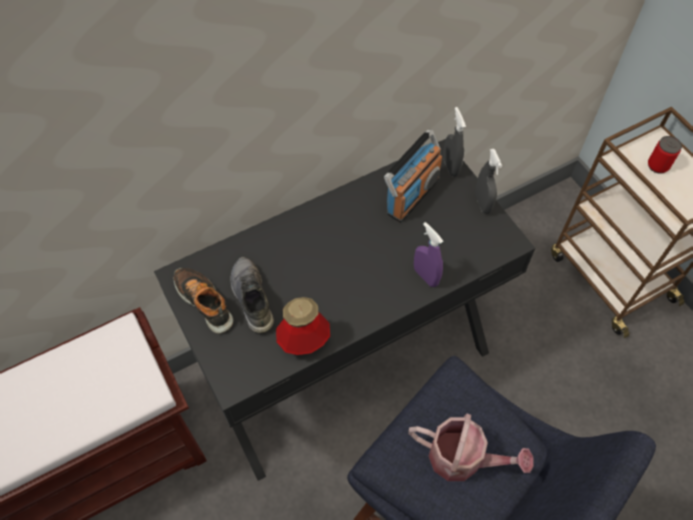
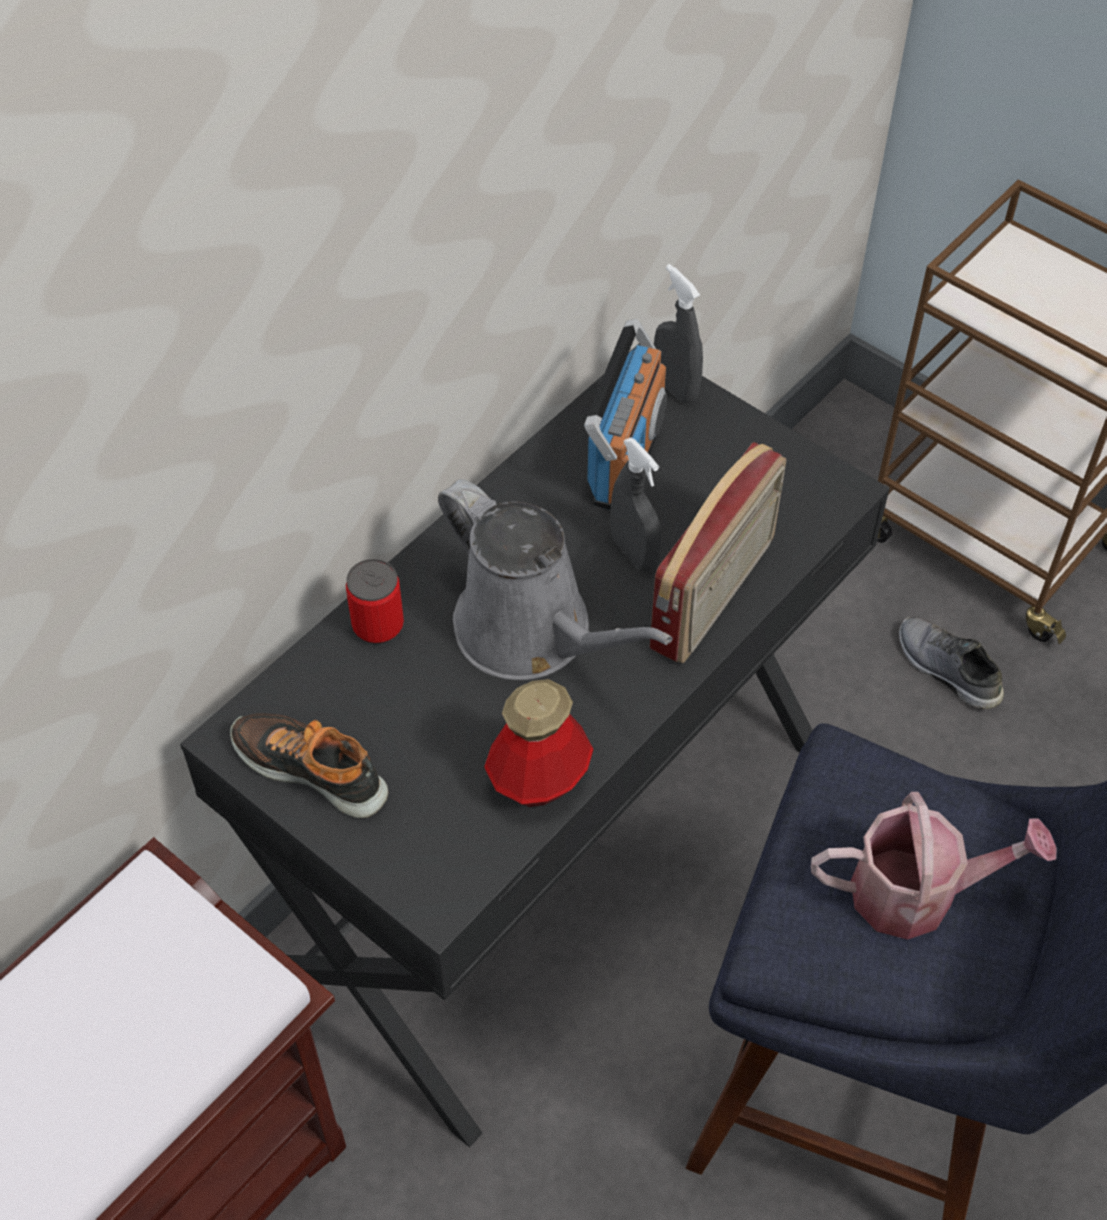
camera: 20 degrees left, 5 degrees down
(251, 298) = (401, 734): grey shoe -> grey shoe (945, 670)
(331, 268) = (532, 633): none -> grey watering can
(425, 276) = (715, 595): purple spray bottle -> radio
(482, 203) = (762, 436): grey spray bottle -> grey spray bottle (634, 553)
(658, 165) = (1031, 291): can -> can (378, 625)

